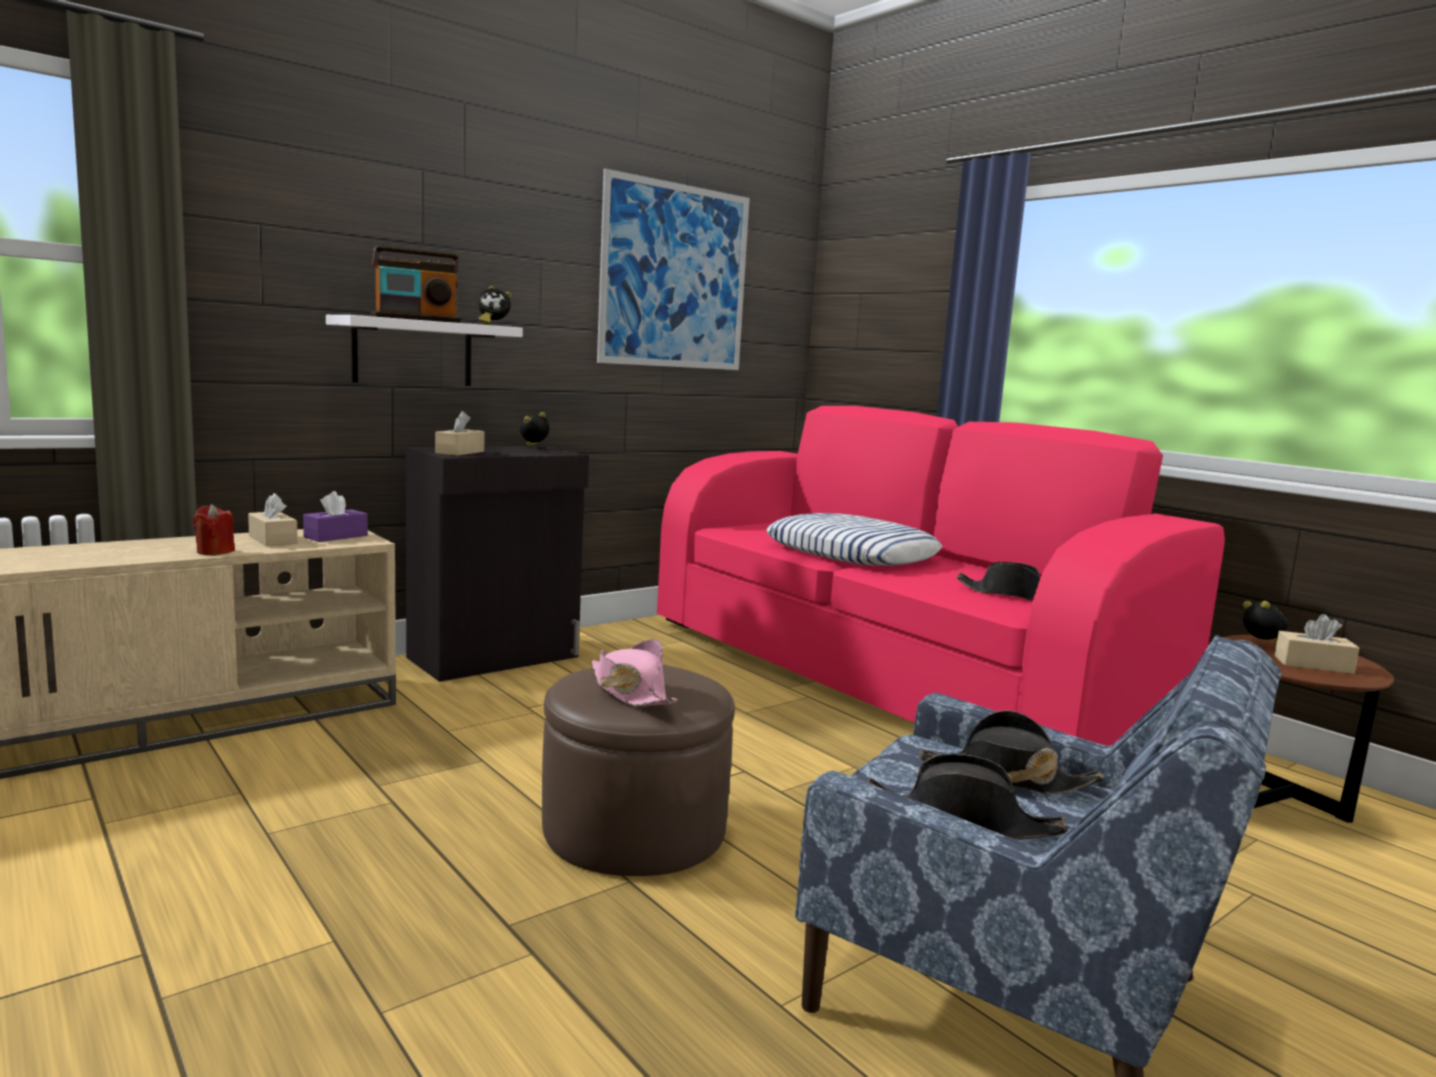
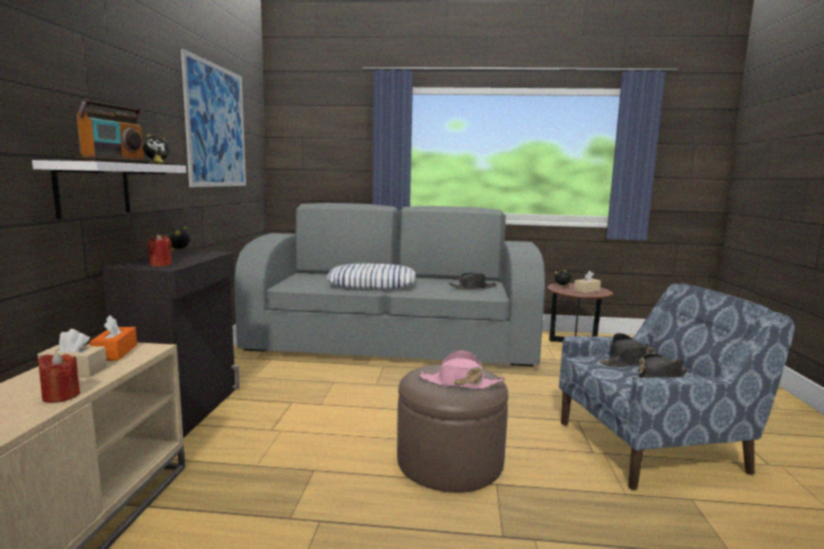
camera: 45 degrees left, 0 degrees up
(336, 536) = (115, 352): purple tissue box -> orange tissue box
(460, 452) = (161, 264): beige tissue box -> red candle
(885, 677) = (392, 345): pink sofa -> grey sofa

